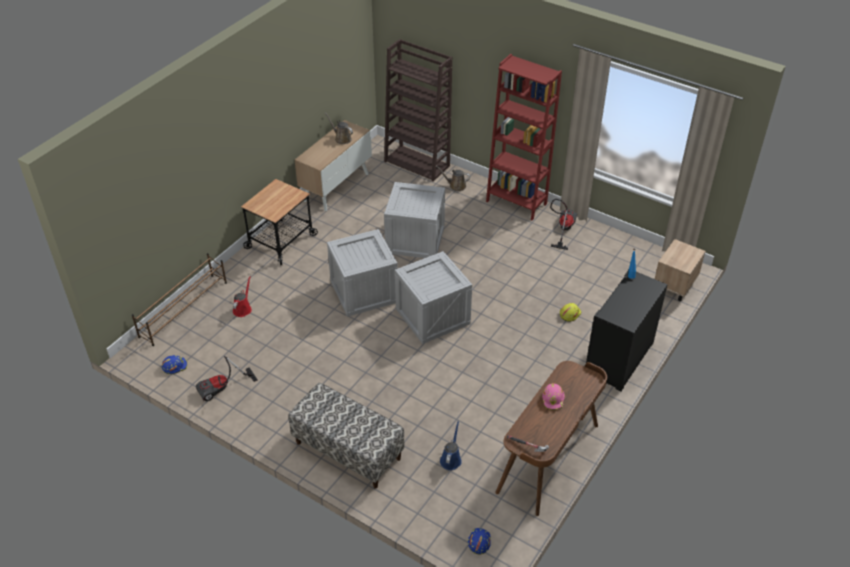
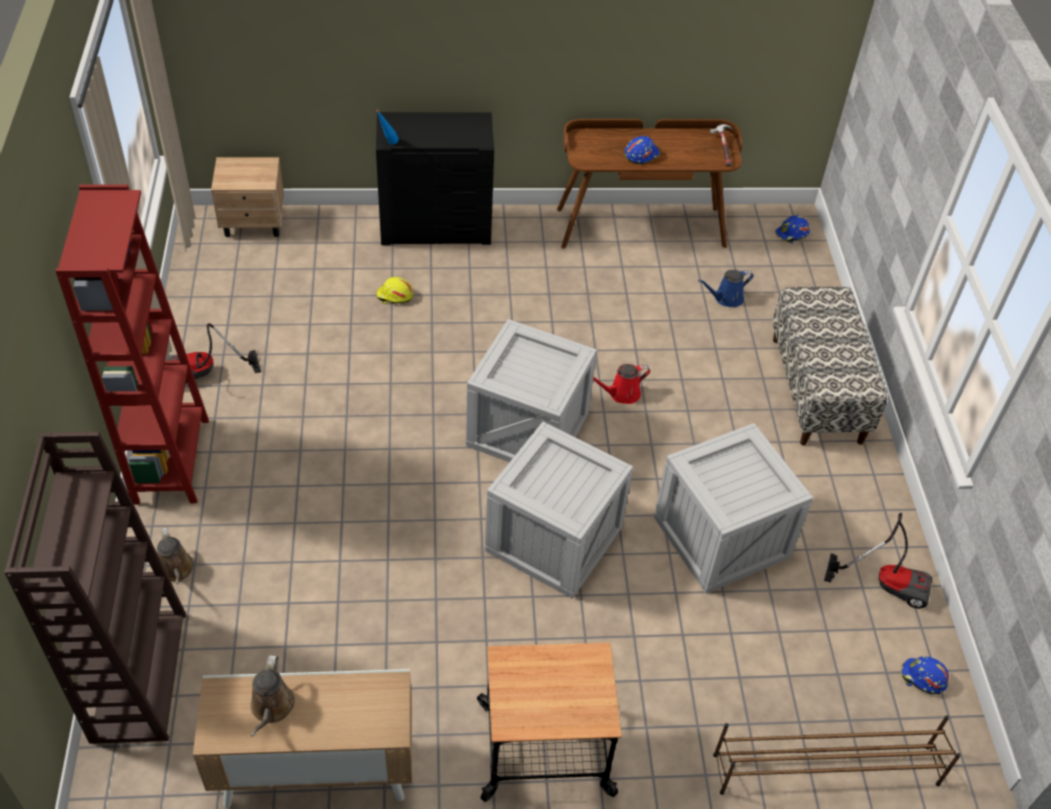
camera: 130 degrees left, 5 degrees up
(243, 309) = (739, 678): red watering can -> red watering can (621, 394)
(414, 239) = (375, 547): crate -> crate (721, 539)
(553, 399) = (641, 154): pink hard hat -> blue hard hat

